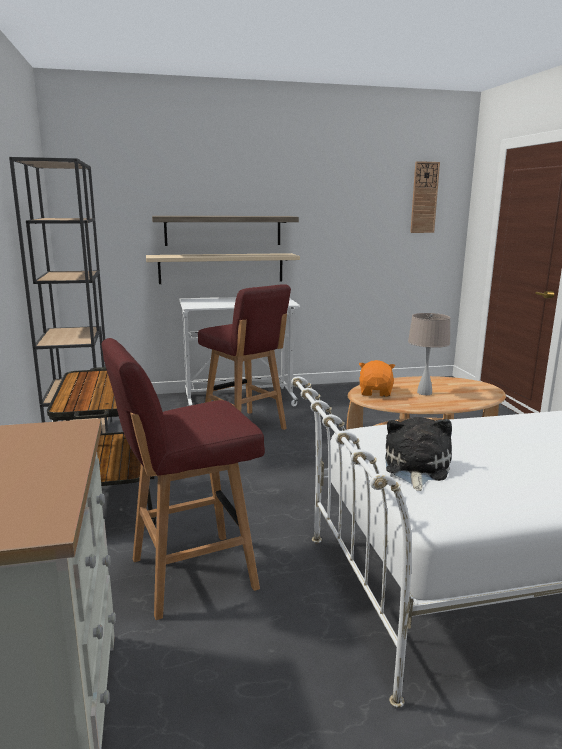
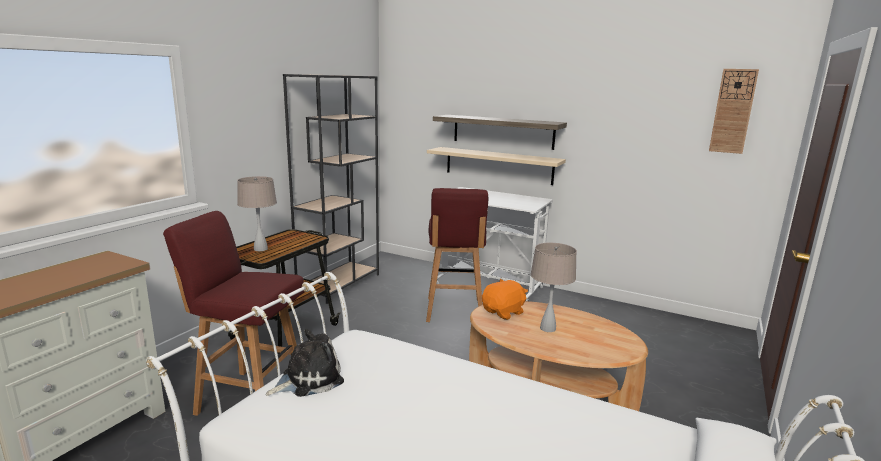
camera: 40 degrees right, 0 degrees up
(89, 396) = (261, 249): none -> beige table lamp

